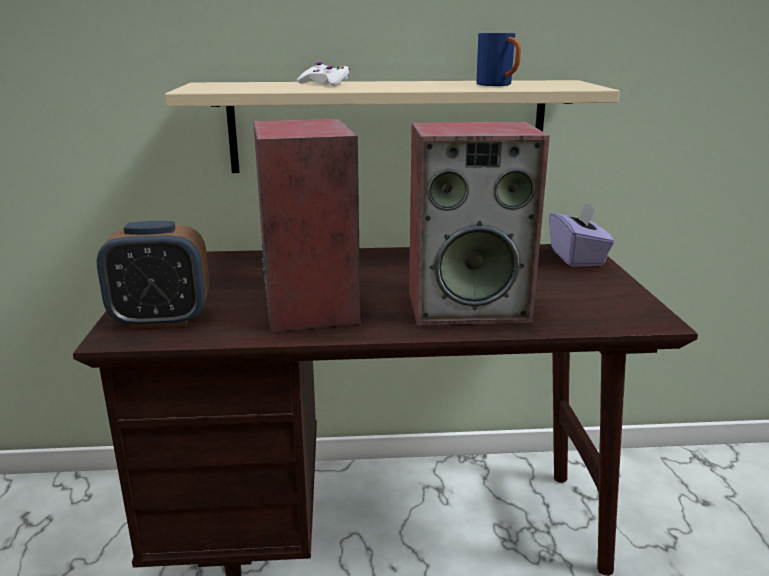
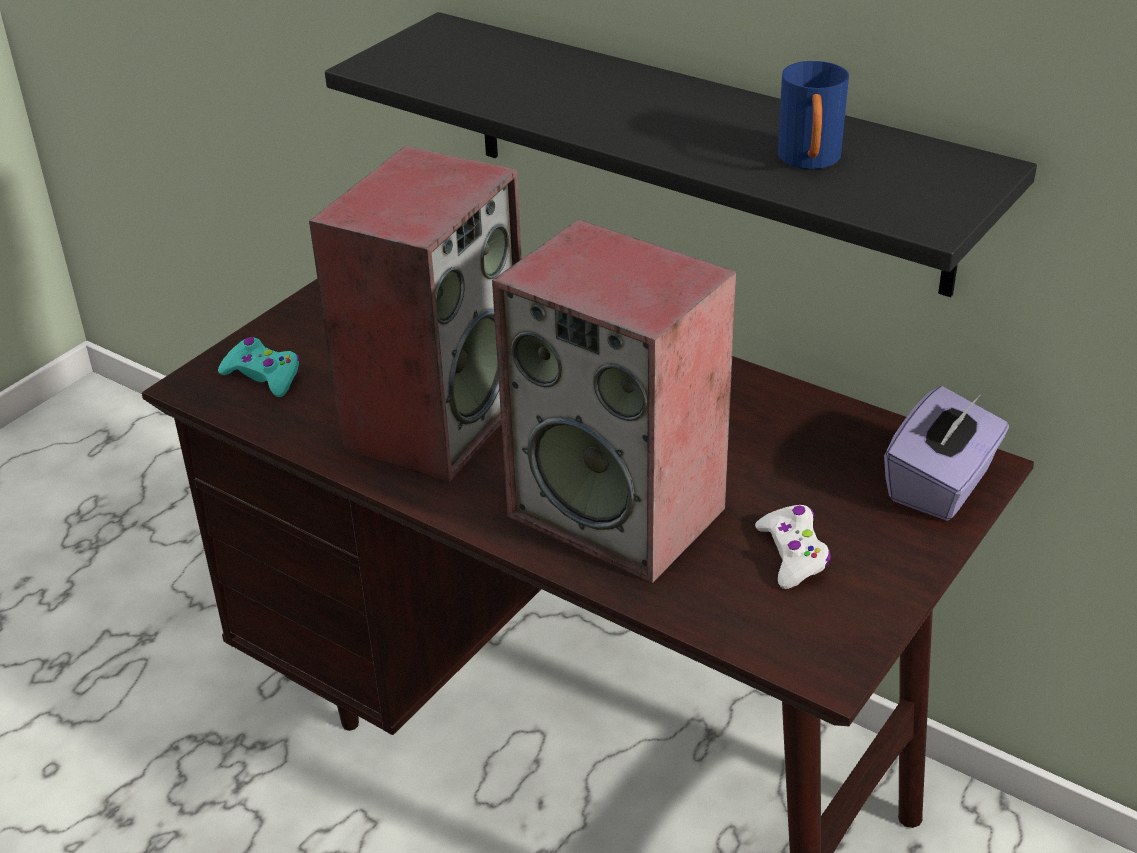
camera: 40 degrees right, 15 degrees up
(161, 320) = (263, 376): alarm clock -> turquoise game controller
(325, 84) = (578, 77): white game controller -> white game controller (793, 554)
(387, 126) = (703, 150): beige shelf -> black shelf

